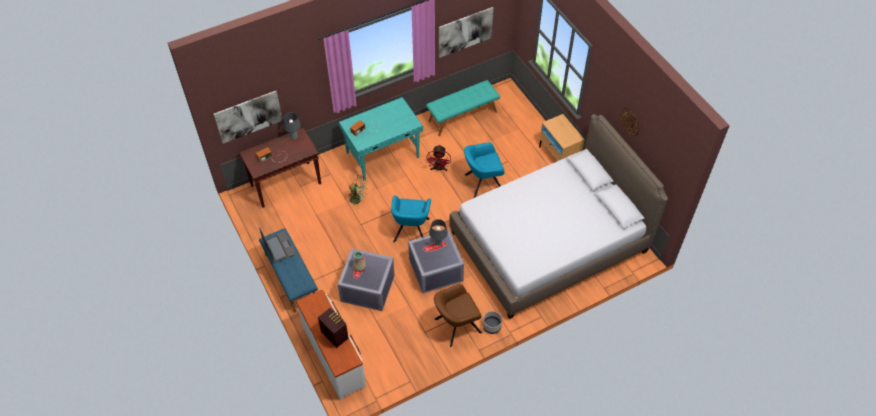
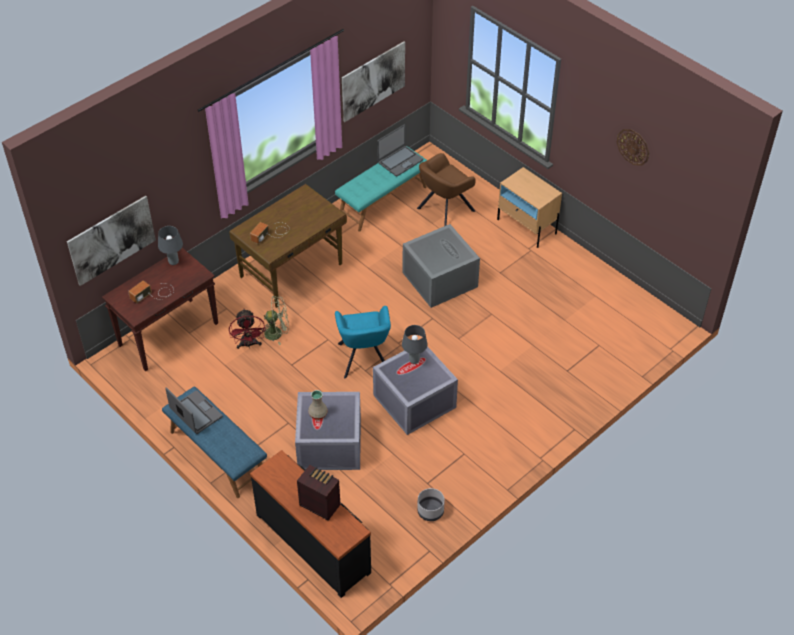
camera: 15 degrees left, 5 degrees down
(334, 356) = (314, 542): white dresser -> black dresser
(383, 155) = (292, 270): turquoise desk -> brown desk
(438, 169) = (373, 273): red fan -> red fan (249, 344)
(456, 326) = (467, 467): brown armchair -> brown armchair (444, 210)
(478, 91) = (400, 161): none -> laptop
(482, 183) = (438, 279): turquoise armchair -> grey storage box
(491, 326) = (514, 456): grey planter -> grey planter (430, 511)
(548, 241) = (551, 334): bed -> none

